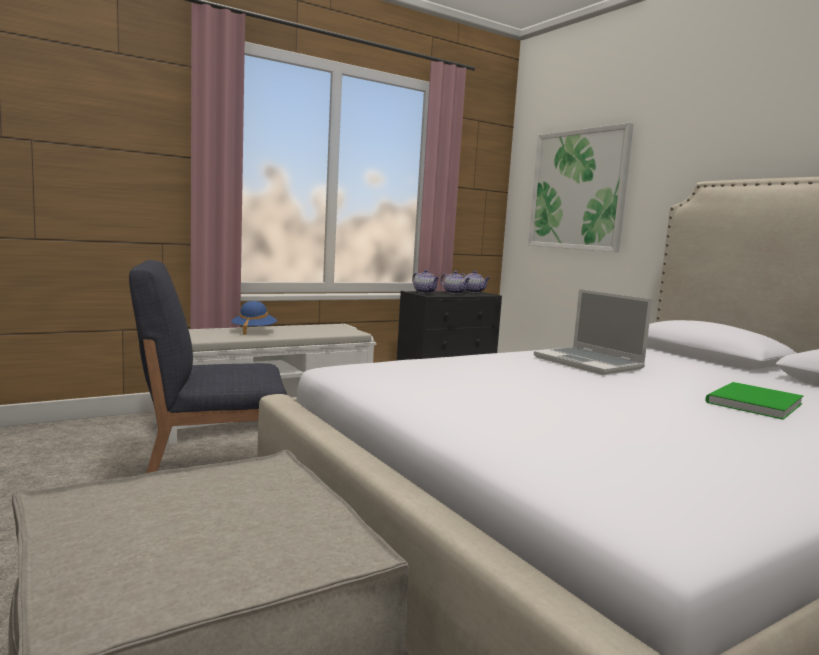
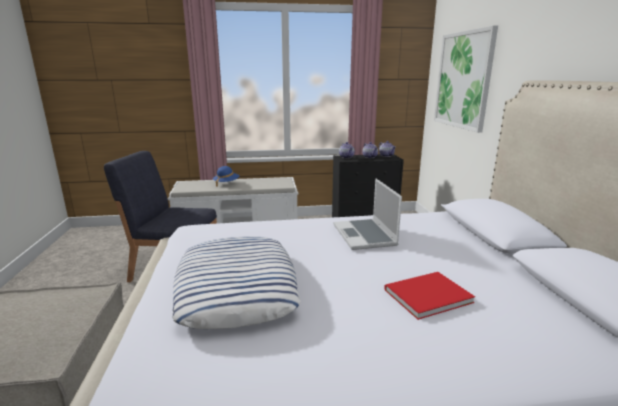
camera: 25 degrees right, 10 degrees up
(544, 415) = (237, 288): none -> pillow
(751, 403) = (424, 295): green book -> red book

